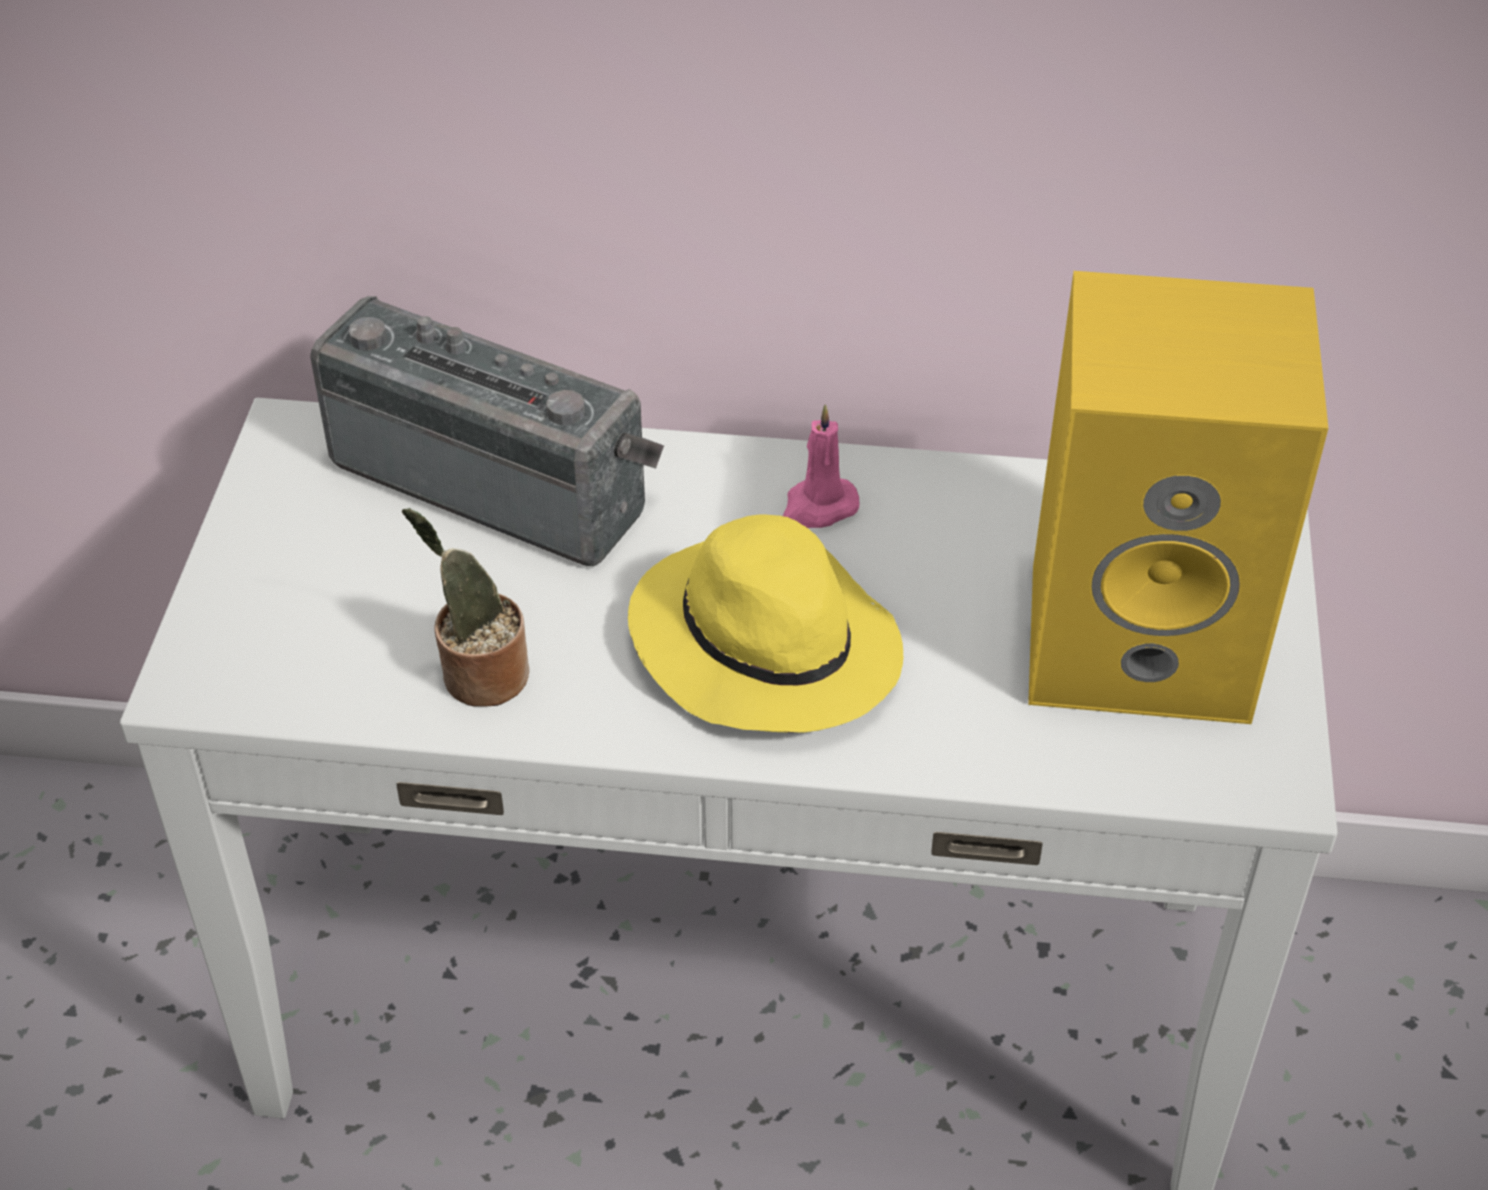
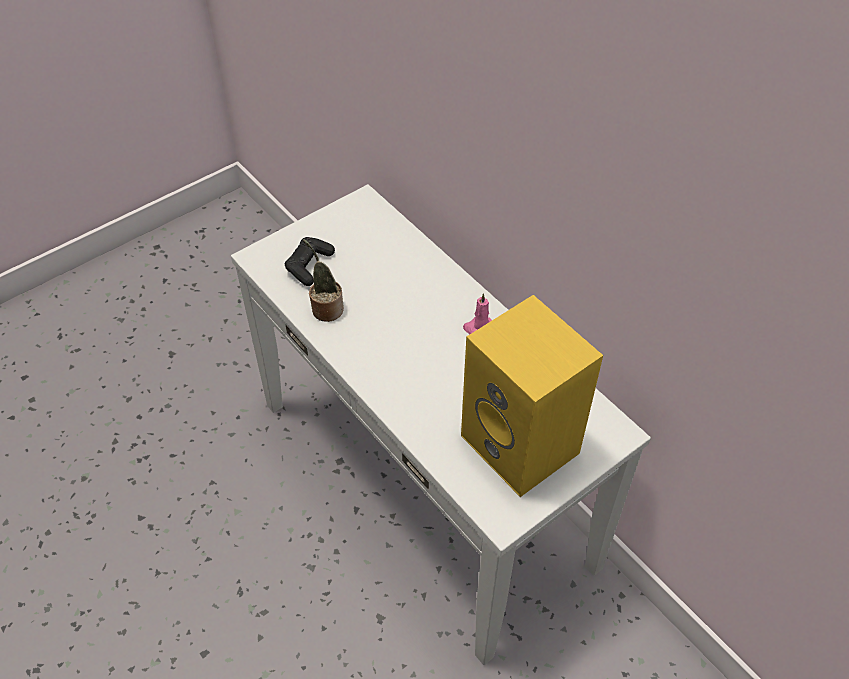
camera: 45 degrees right, 5 degrees up
(334, 622) = (309, 265): none -> black game controller
(497, 478) = (400, 254): radio -> none
(762, 643) = (410, 357): yellow hat -> none

